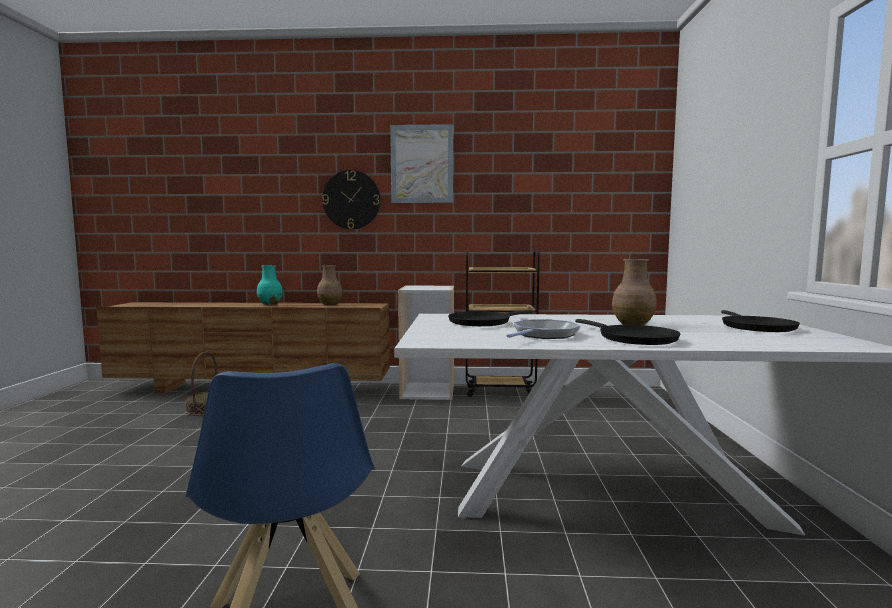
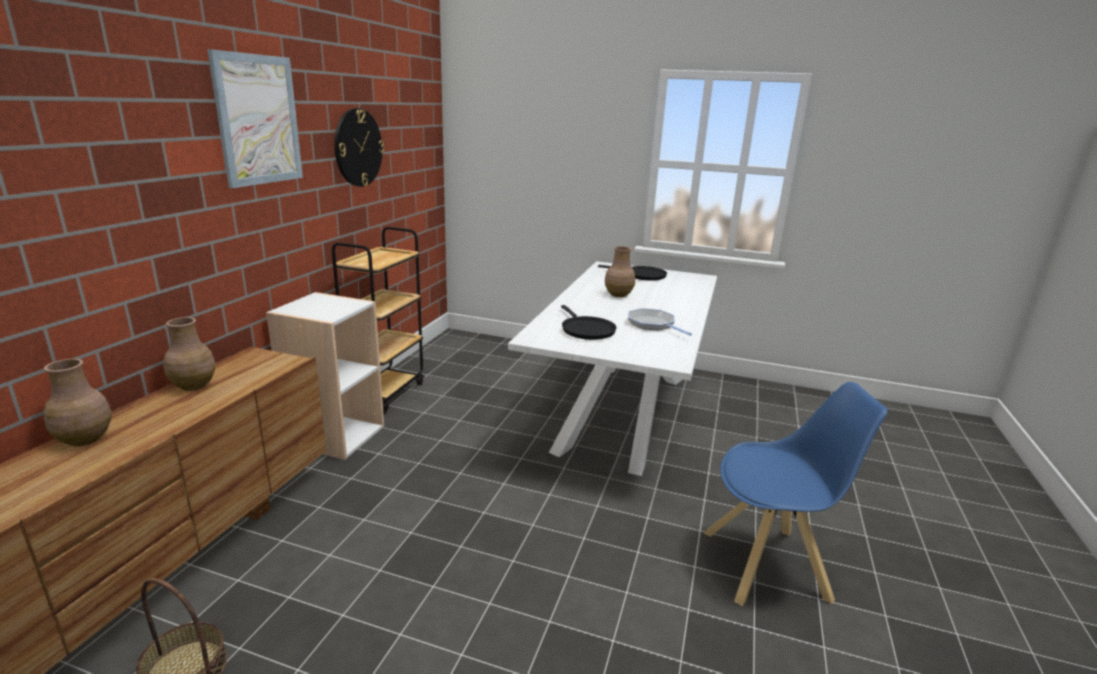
camera: 75 degrees left, 15 degrees up
(270, 304) = (85, 439): turquoise vase -> brown vase
(351, 200) = (168, 191): wall clock -> wall clock (358, 148)
(633, 338) = (673, 308): black frying pan -> none

